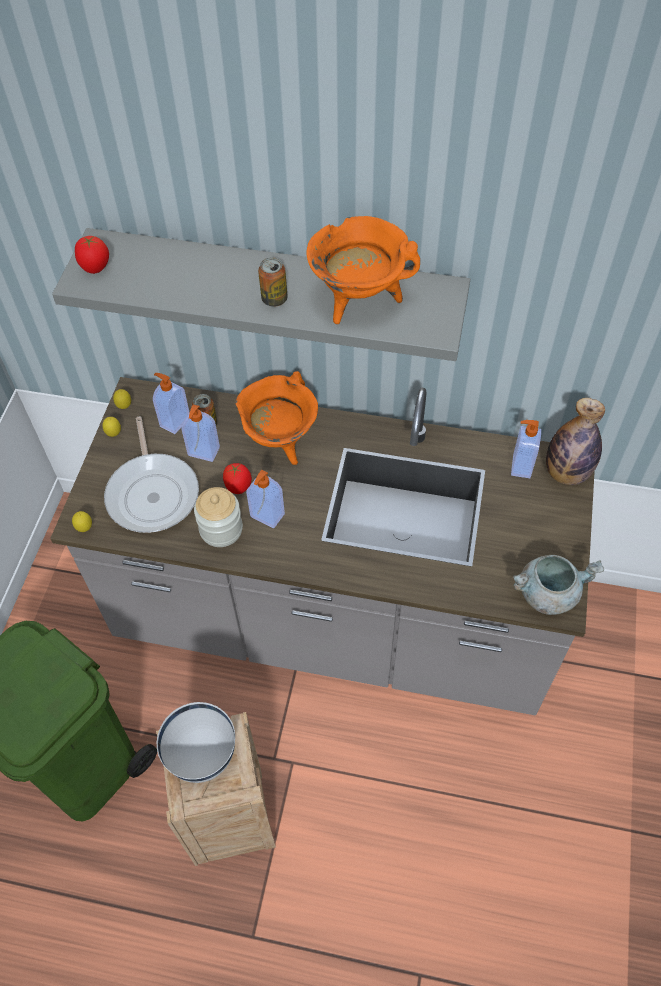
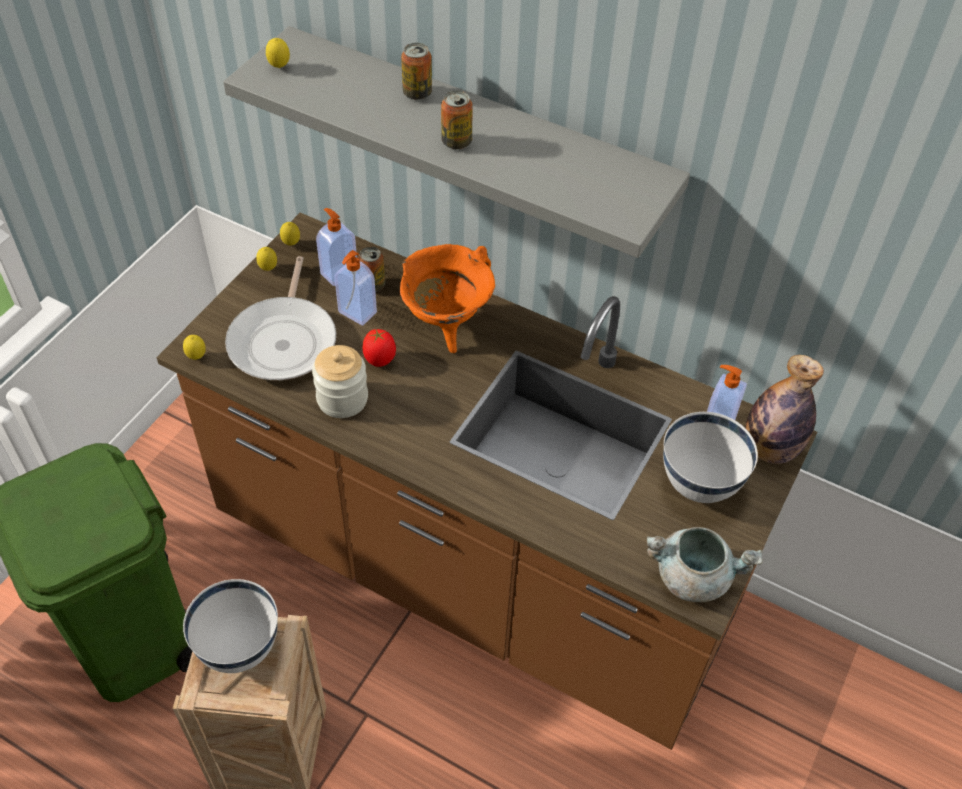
camera: 15 degrees right, 5 degrees down
(96, 269) = (279, 67): tomato -> lemon
(223, 263) = (417, 93): none -> can
(267, 516) = (398, 399): soap dispenser -> none
(333, 618) = (474, 567): grey counter -> brown counter
(359, 301) = (550, 166): orange cooking pot -> none
(524, 518) = (698, 485): none -> white bowl

